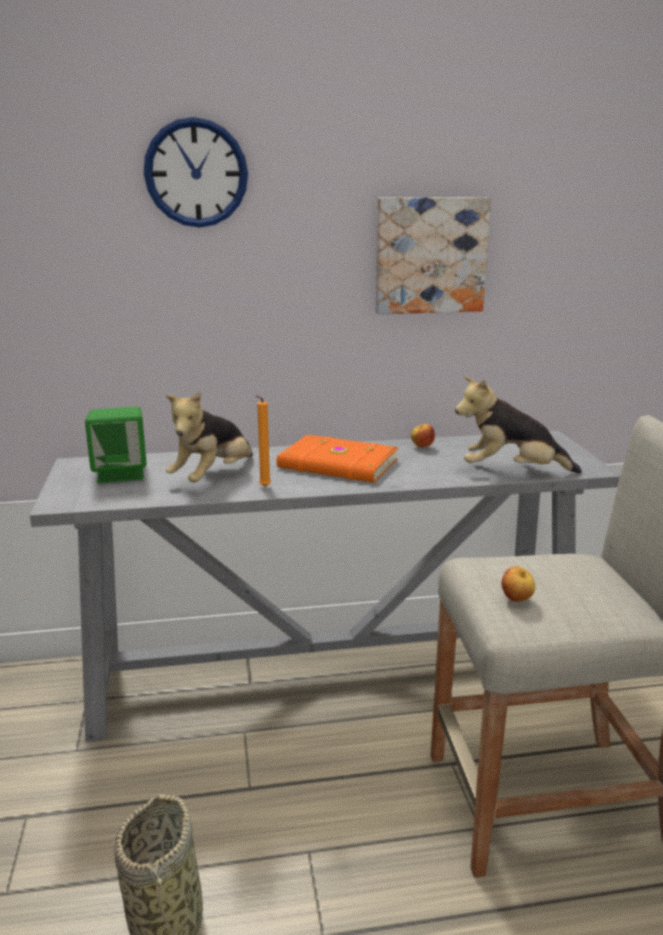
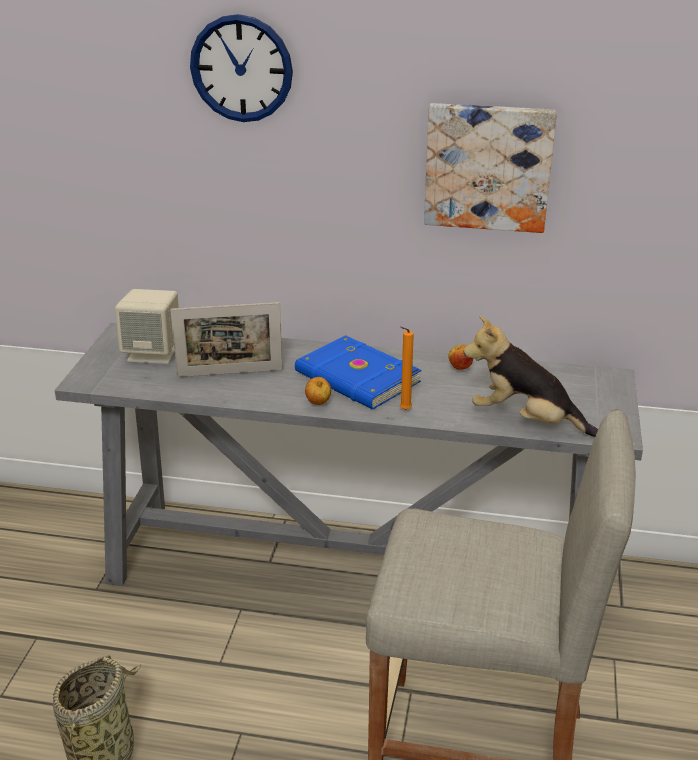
camera: 20 degrees right, 10 degrees up
(121, 474) = (153, 353): green speaker -> beige speaker
(213, 477) = (230, 373): plush toy -> picture frame
(263, 487) = (266, 395): orange candle -> orange candle (403, 410)
(338, 465) = (356, 378): orange book -> blue book
(517, 600) = (424, 571): apple -> apple (318, 403)

